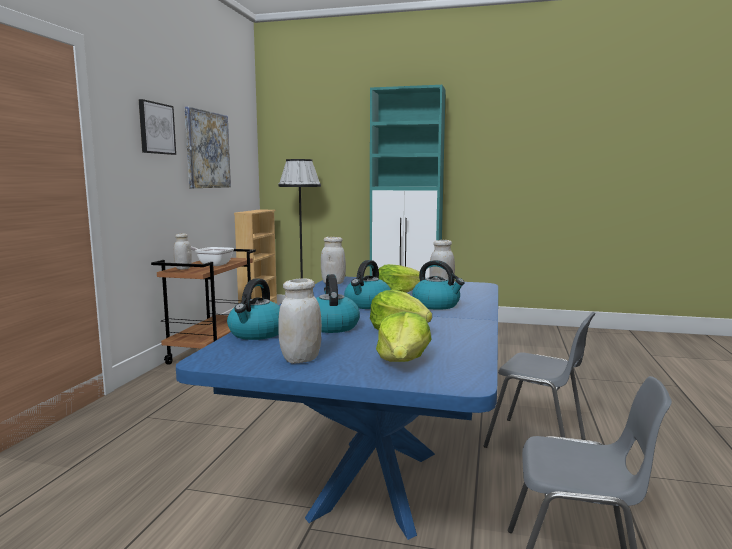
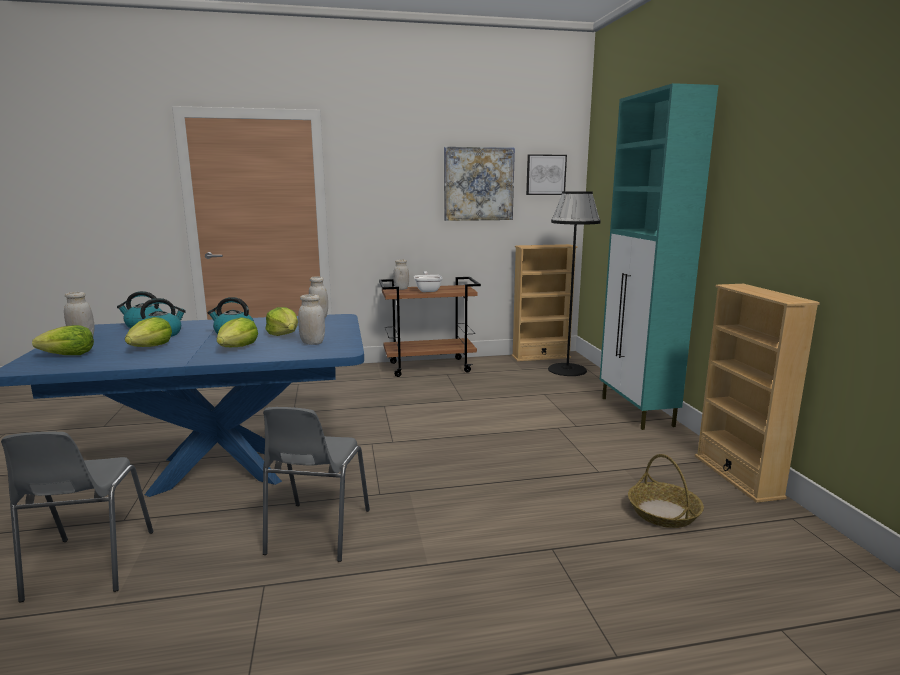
camera: 65 degrees right, 5 degrees up
(156, 128) = (400, 170): picture -> picture (545, 175)
(437, 305) = (238, 347): kettle -> lettuce
(510, 326) = (737, 476): none -> beige bookcase
(544, 347) = (663, 512): none -> basket

